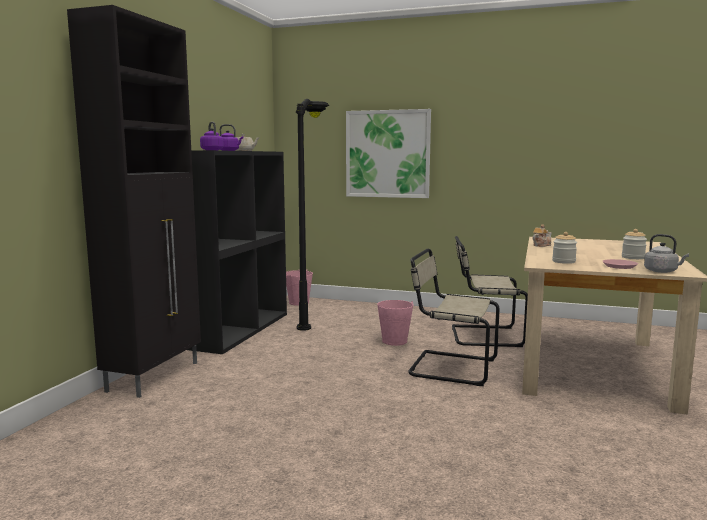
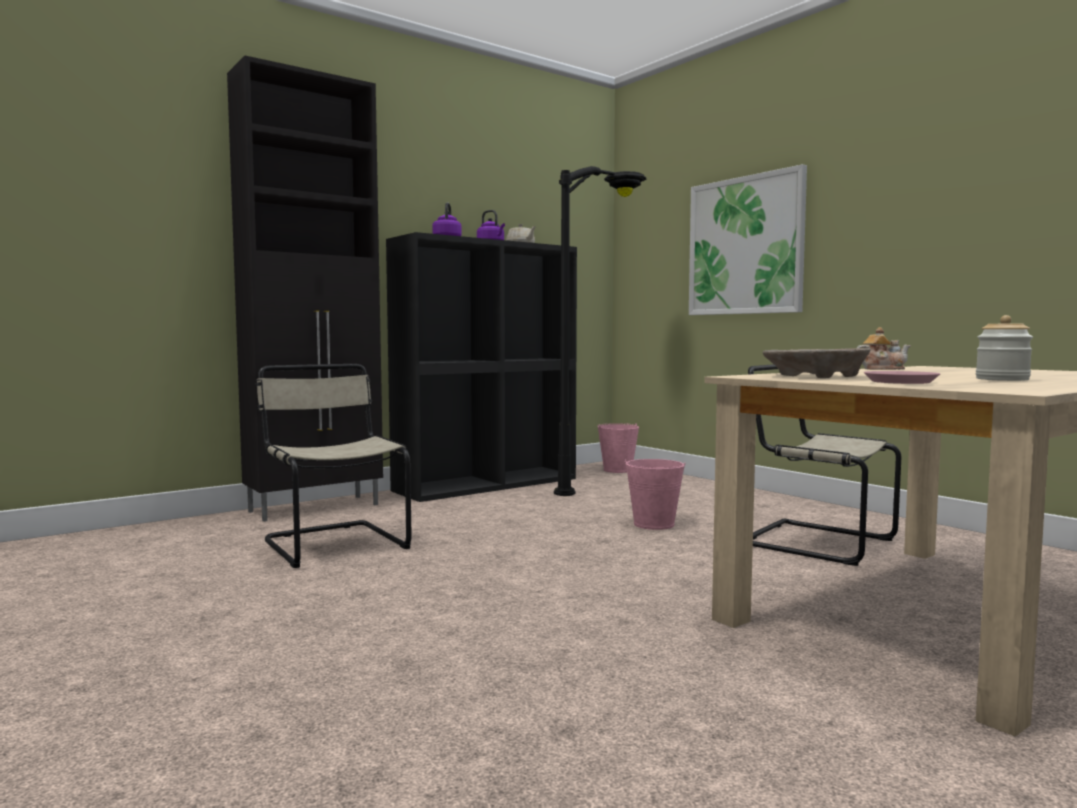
camera: 35 degrees right, 5 degrees down
(449, 367) = (666, 565): beige chair -> beige chair (333, 543)
(563, 261) = (814, 376): jar -> beige bowl
(662, 271) = (966, 387): grey kettle -> none

